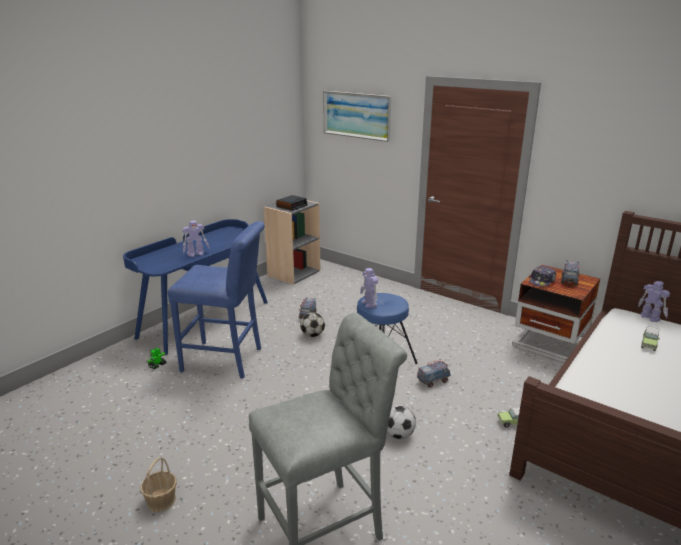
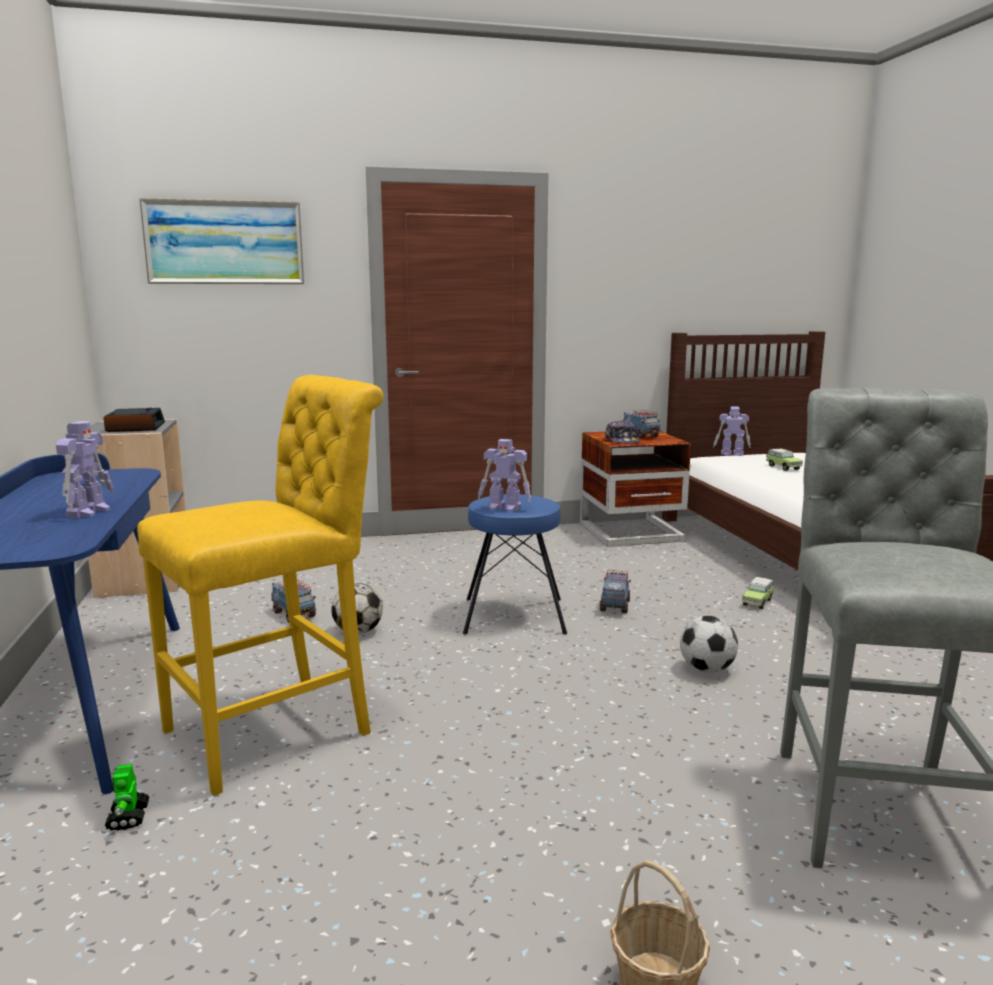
camera: 50 degrees left, 10 degrees down
(226, 360) = (279, 729): blue stool -> yellow stool

